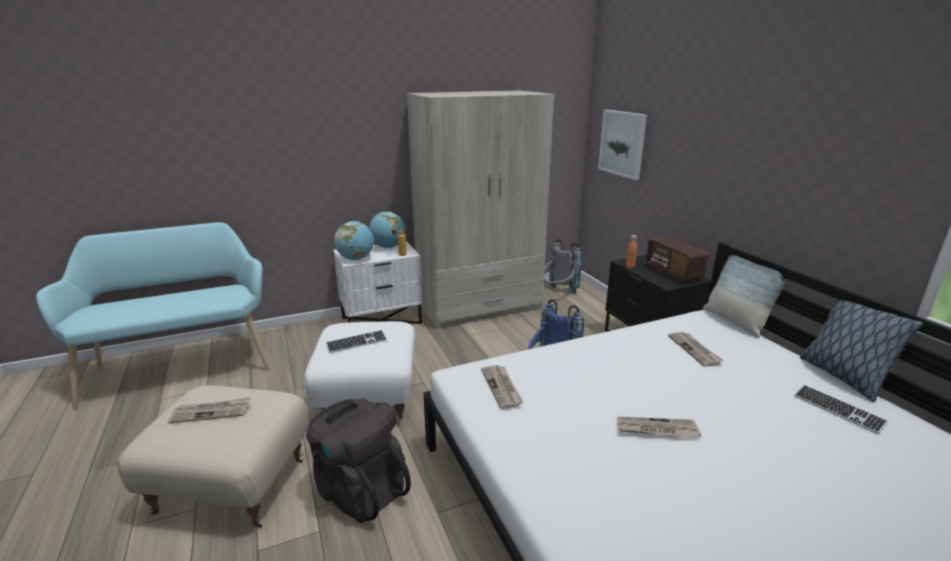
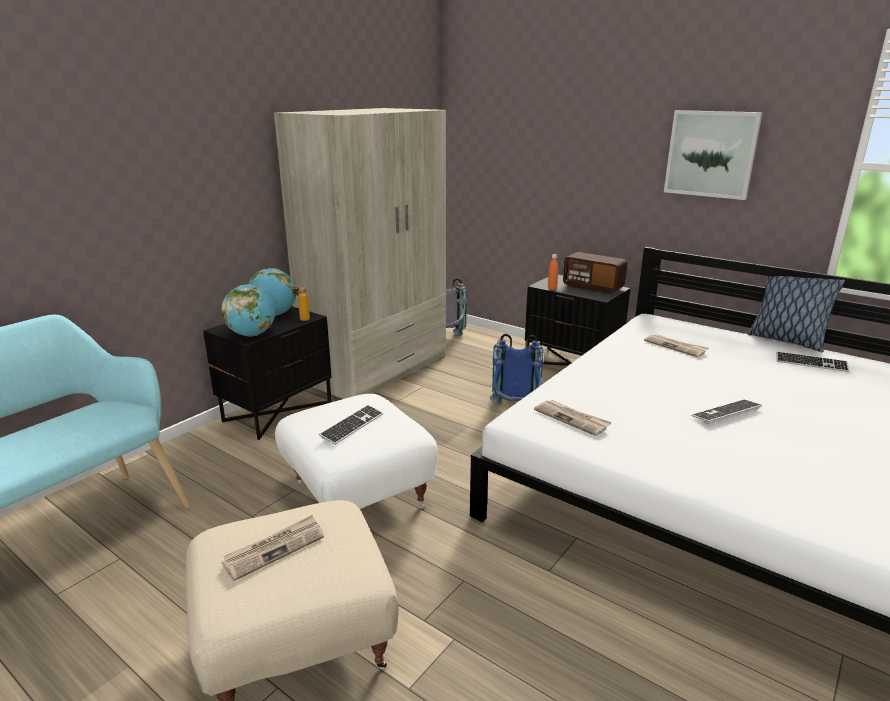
camera: 30 degrees left, 0 degrees up
(359, 490) = (451, 584): black backpack -> none
(381, 320) = (277, 411): white nightstand -> black nightstand
(622, 143) = (497, 163): picture -> picture (711, 154)
(656, 429) = (726, 412): newspaper -> keyboard
(735, 321) = (674, 318): pillow -> none

